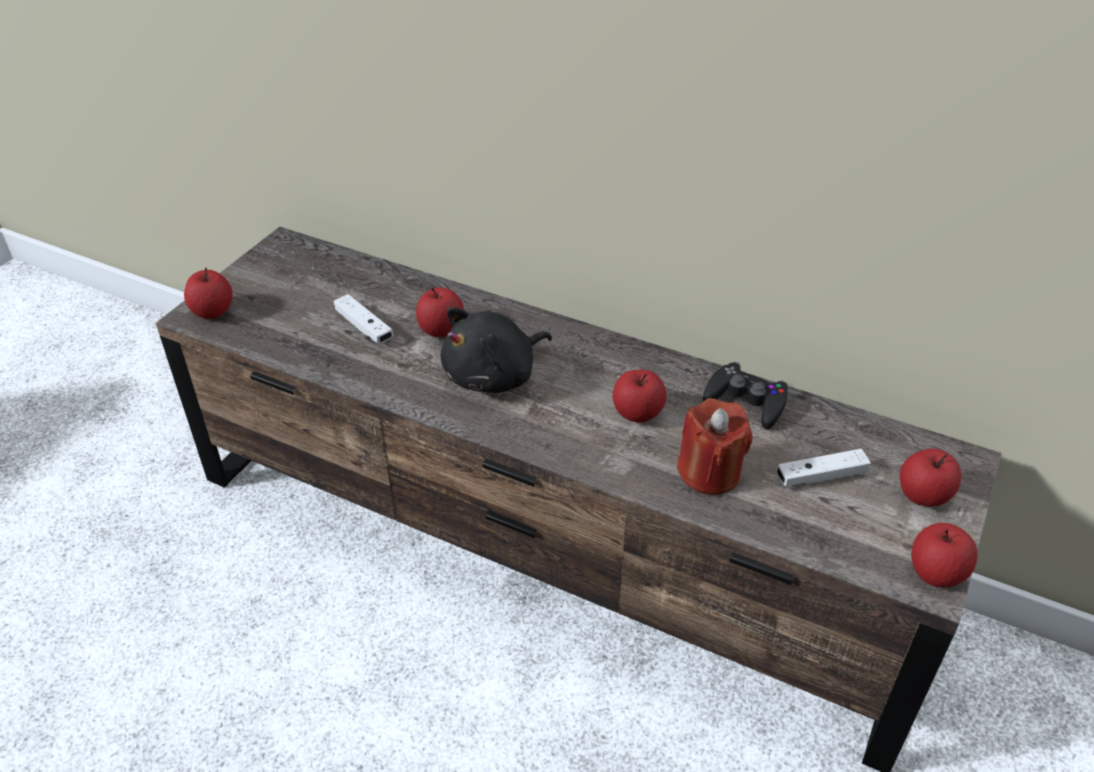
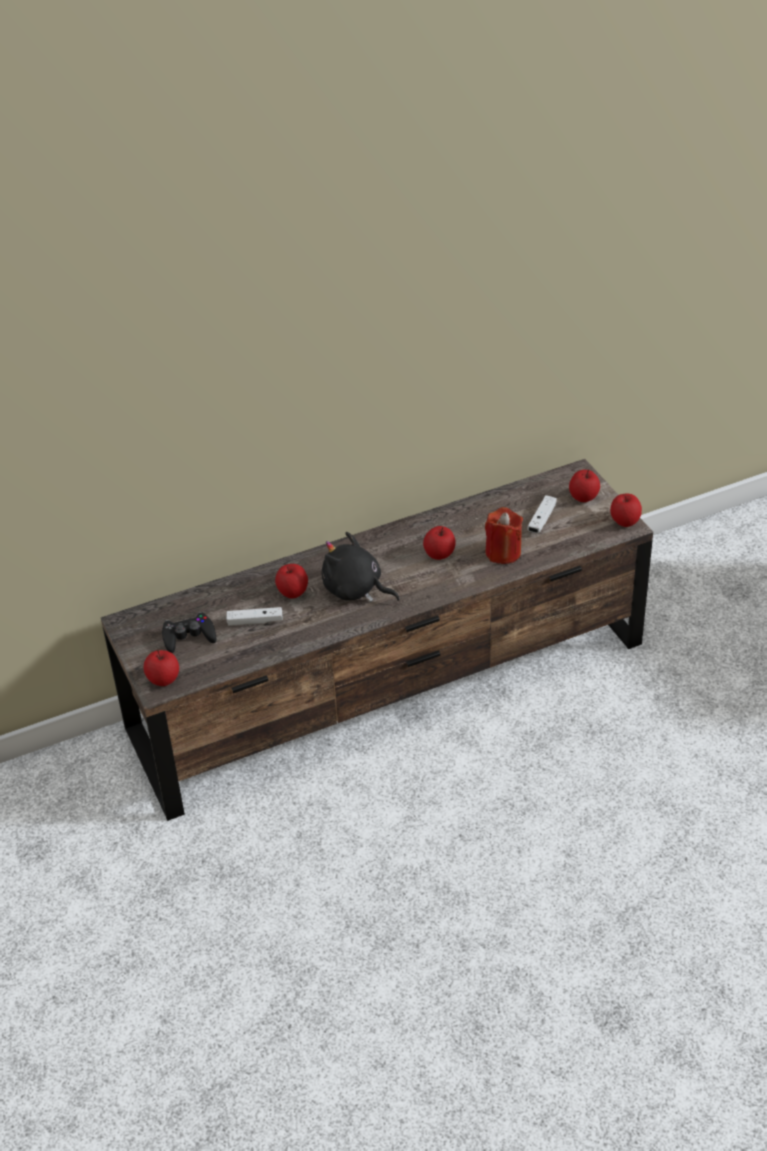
camera: 50 degrees left, 0 degrees up
(494, 376) = (355, 590): black plush toy -> black plush toy turned 120 degrees clockwise
(746, 401) = (471, 514): black game controller -> black game controller (188, 637)

